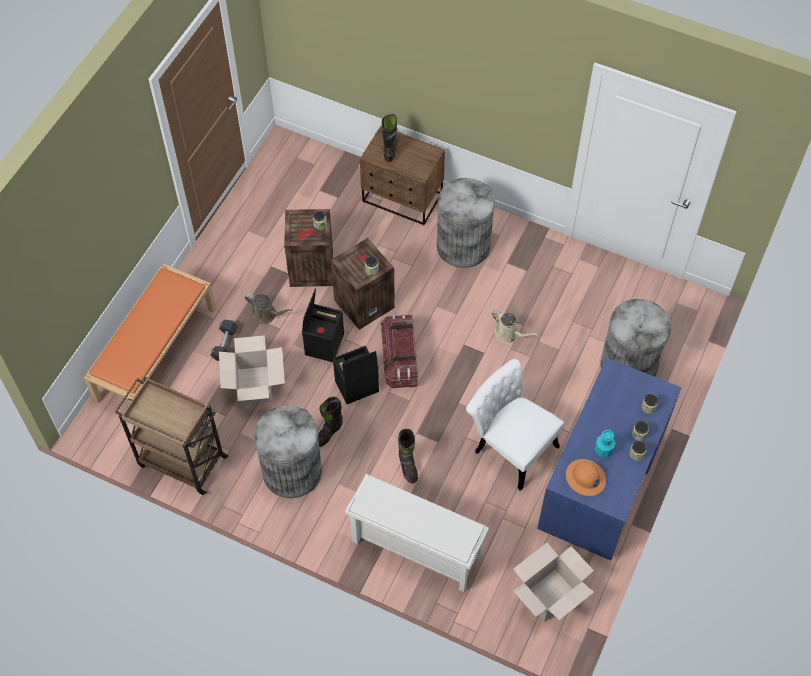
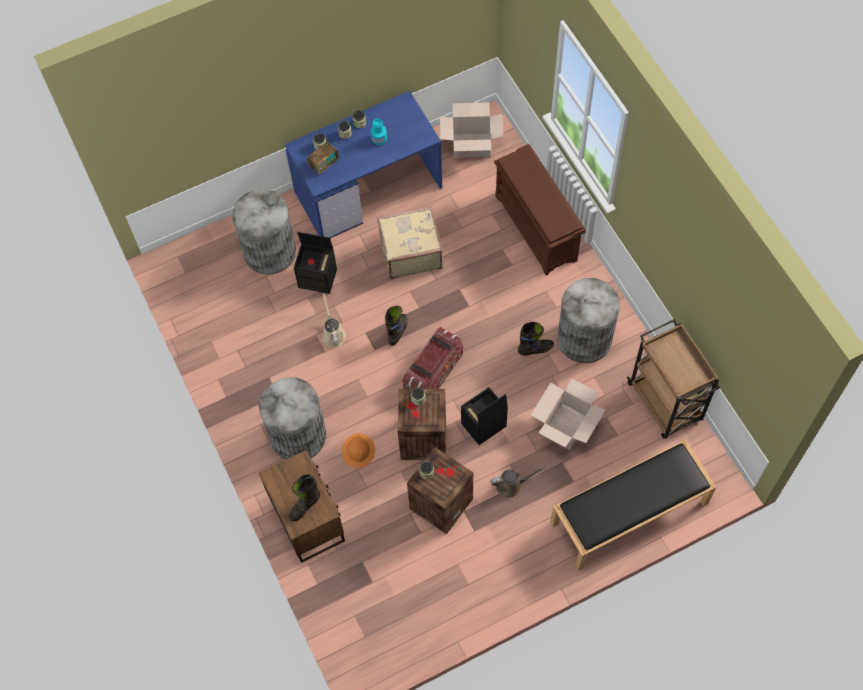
camera: 140 degrees left, 5 degrees up
(156, 352) = (629, 513): orange bench -> black bench
(225, 344) = (565, 481): black dumbbell -> none
(266, 315) = (511, 485): brown watering can -> brown watering can turned 105 degrees clockwise
(356, 387) = (486, 372): black storage box -> black storage box (318, 278)
(408, 467) = (496, 285): black boot -> black boot (398, 331)
(415, 549) = (537, 228): white shoe rack -> brown shoe rack
(510, 446) = (410, 252): white chair -> beige suitcase
(585, 478) = (409, 130): orange hard hat -> orange hard hat (358, 451)
(628, 392) = (324, 164): none -> radio

